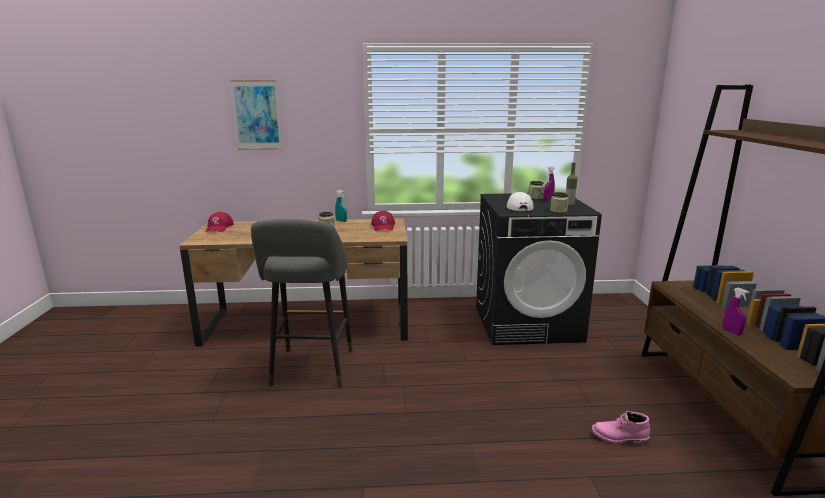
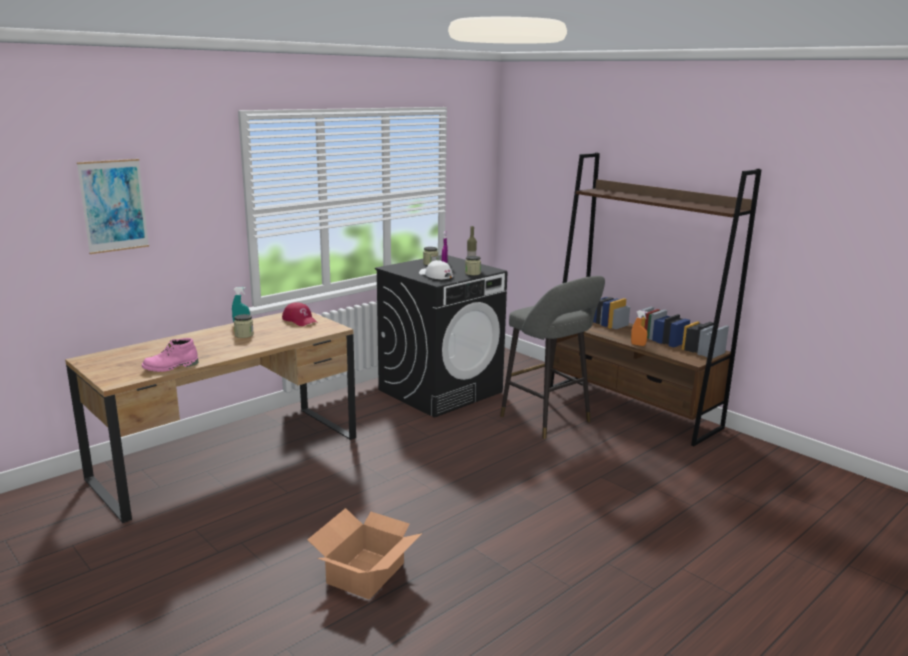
camera: 40 degrees left, 0 degrees up
(219, 227) = (103, 362): red cap -> none
(256, 462) = (364, 573): none -> cardboard box
(311, 370) = (301, 493): grey stool -> grey stool (549, 420)
(619, 437) = (592, 448): pink boot -> pink boot (170, 367)
(731, 332) = (638, 345): purple spray bottle -> orange spray bottle

